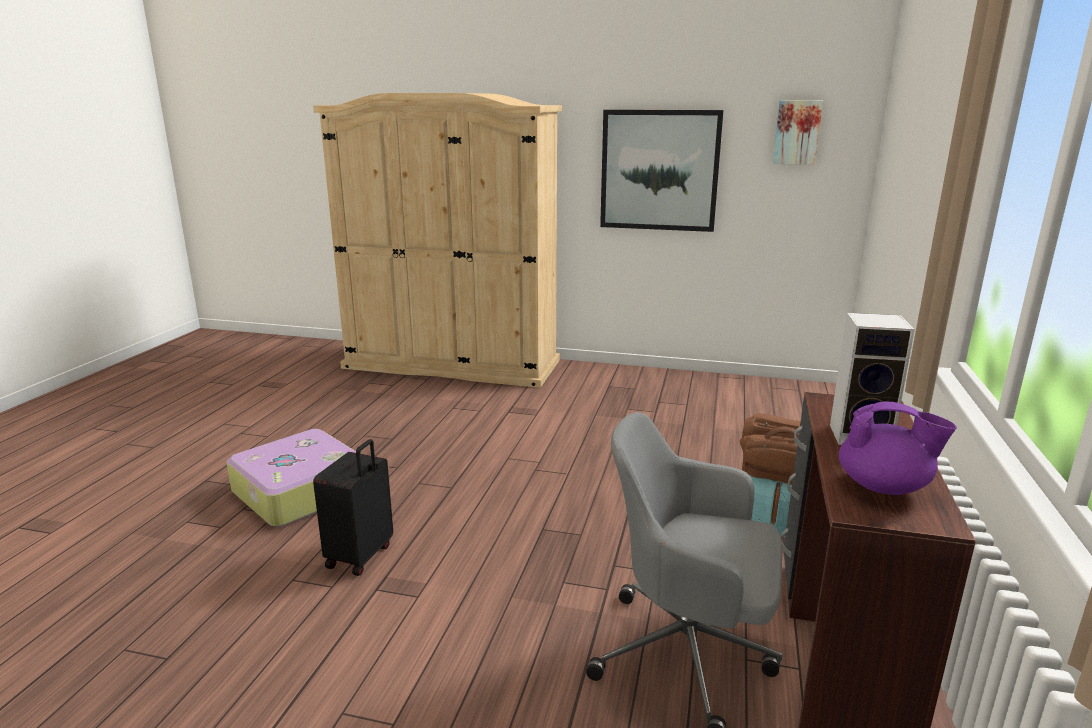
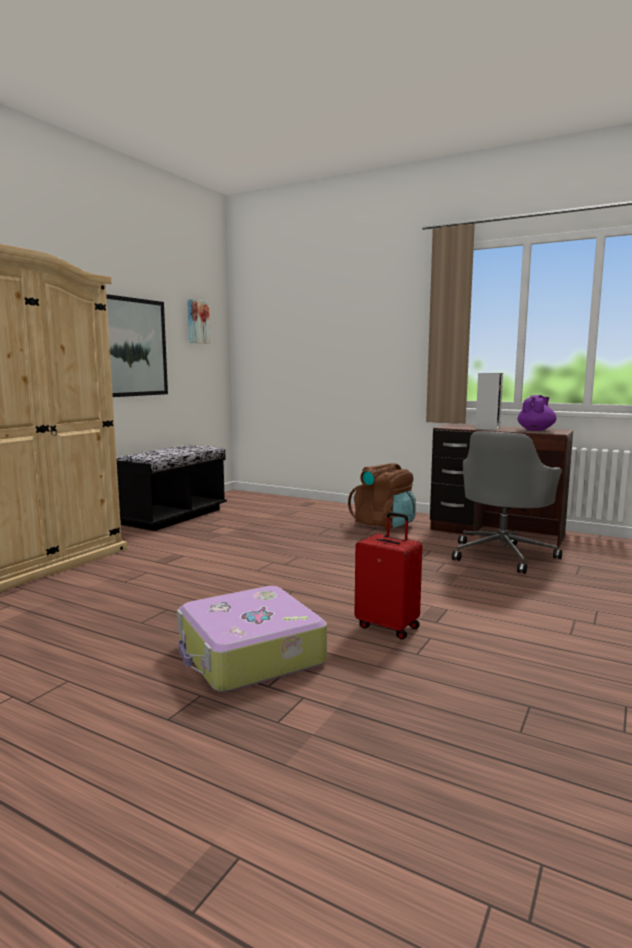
camera: 75 degrees left, 10 degrees down
(361, 556) = (388, 626): black suitcase -> red suitcase
(668, 380) = (172, 516): none -> black bench

